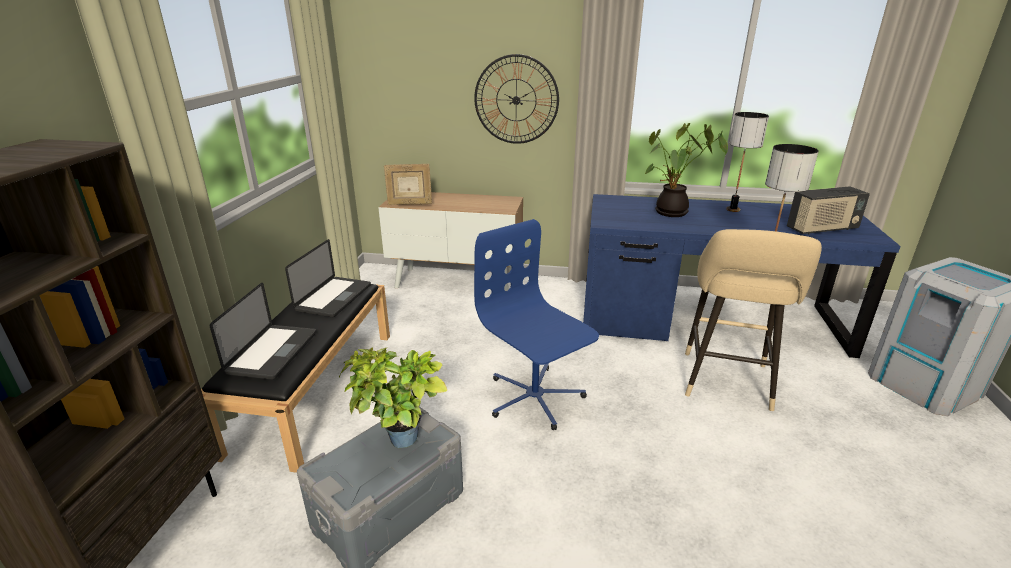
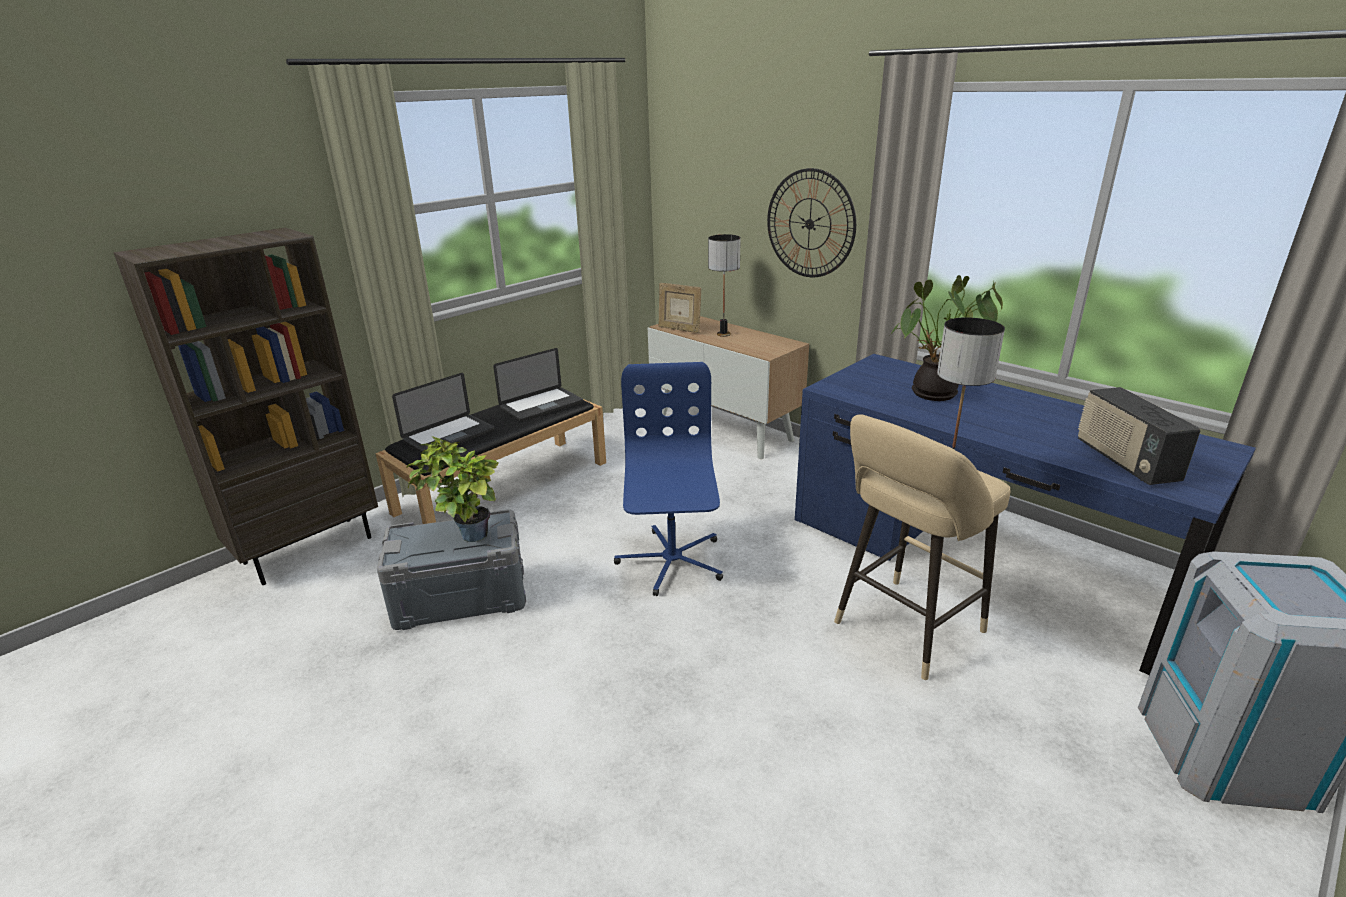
camera: 35 degrees right, 0 degrees up
(732, 209) = (1031, 408): table lamp -> table lamp (723, 334)
(822, 229) = (1124, 462): radio -> radio turned 60 degrees clockwise

